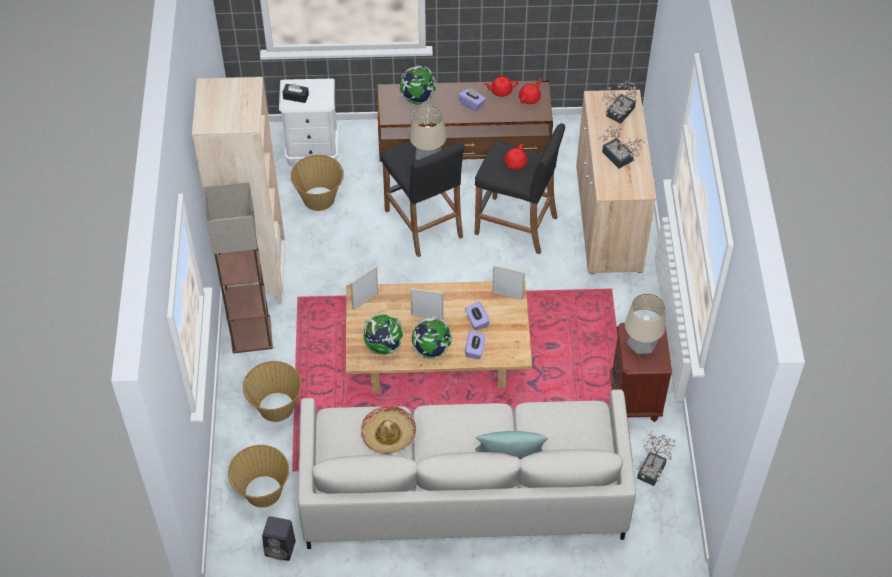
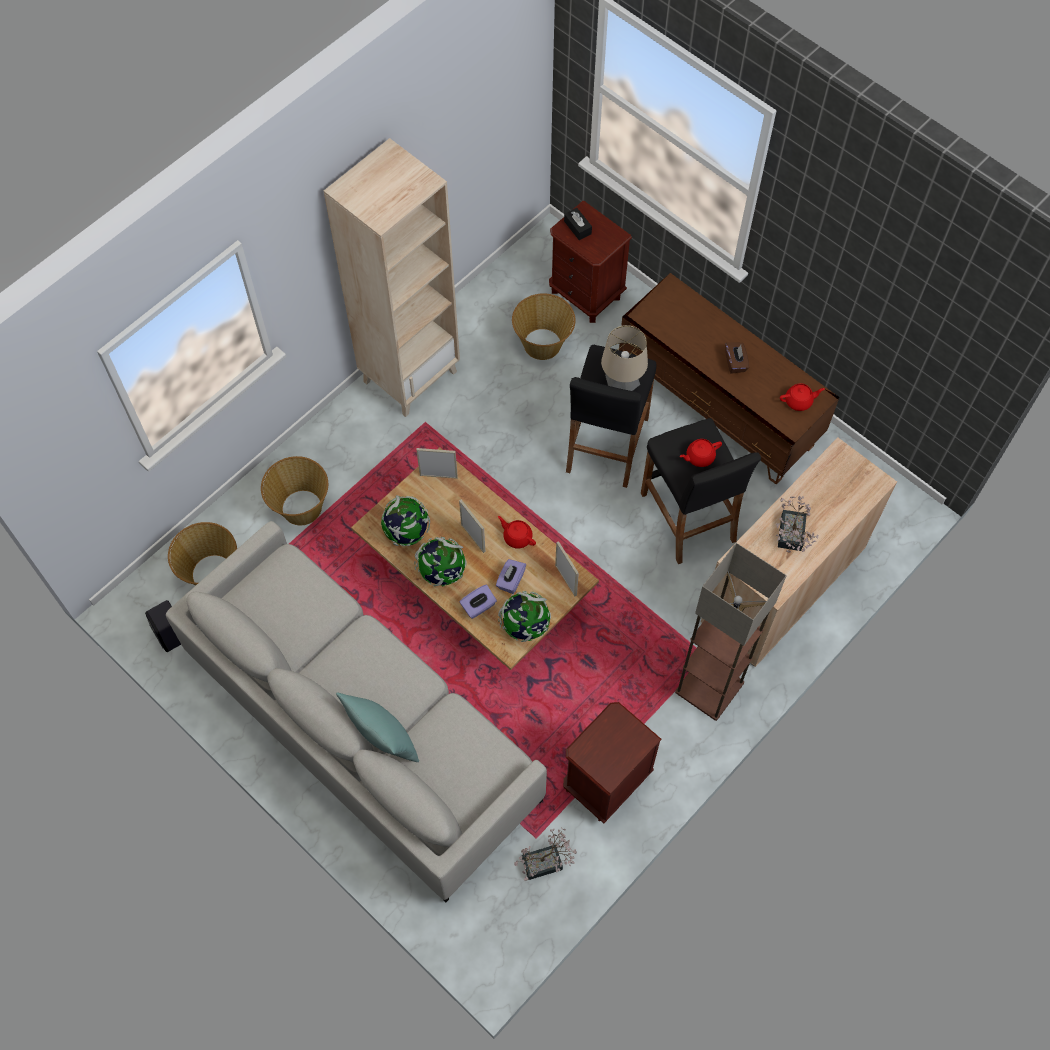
camera: 45 degrees right, 10 degrees up
(250, 334) = (352, 423): floor lamp -> floor lamp (709, 686)
(313, 151) = (586, 294): white nightstand -> brown nightstand
(388, 434) = (313, 618): hat -> none
(417, 99) = (690, 317): globe -> globe (525, 626)
(472, 104) = (735, 363): purple tissue box -> brown tissue box
(501, 91) = (779, 371): red teapot -> red teapot (517, 537)
(618, 114) = (843, 489): potted plant -> none
(641, 349) = (606, 745): table lamp -> none

